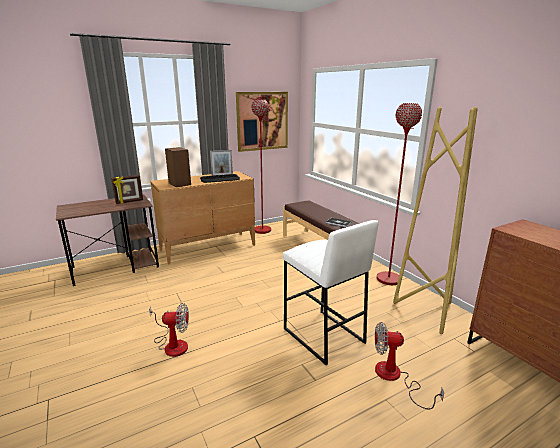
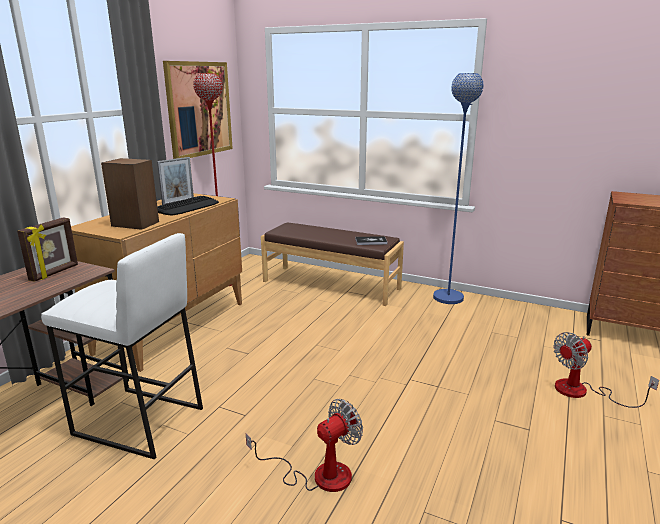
camera: 35 degrees left, 0 degrees up
(323, 336) = (471, 381): white stool -> white stool (138, 422)
(388, 279) = (448, 297): red floor lamp -> blue floor lamp
(428, 313) = (524, 319): yellow clothes rack -> none

